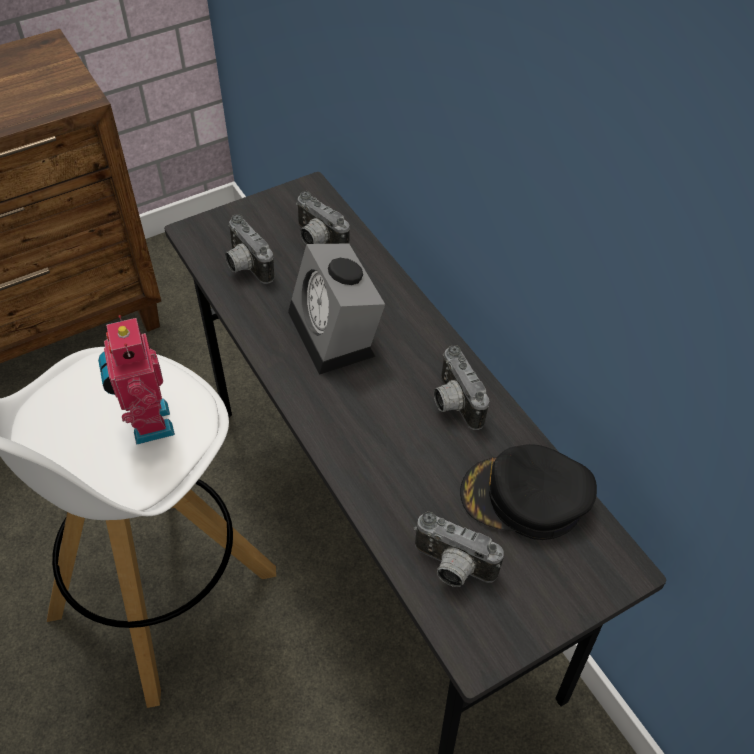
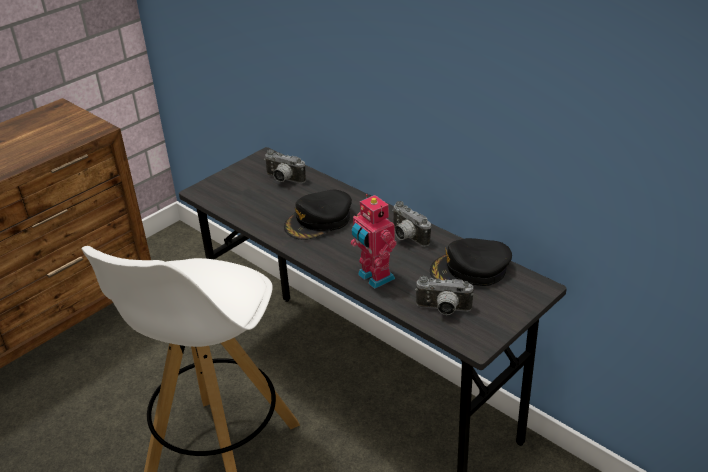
camera: 15 degrees left, 15 degrees down
(148, 424) = (220, 289): toy robot -> toy robot (374, 277)
(245, 266) = (243, 201): camera -> none
(337, 334) = (319, 221): alarm clock -> black cap

